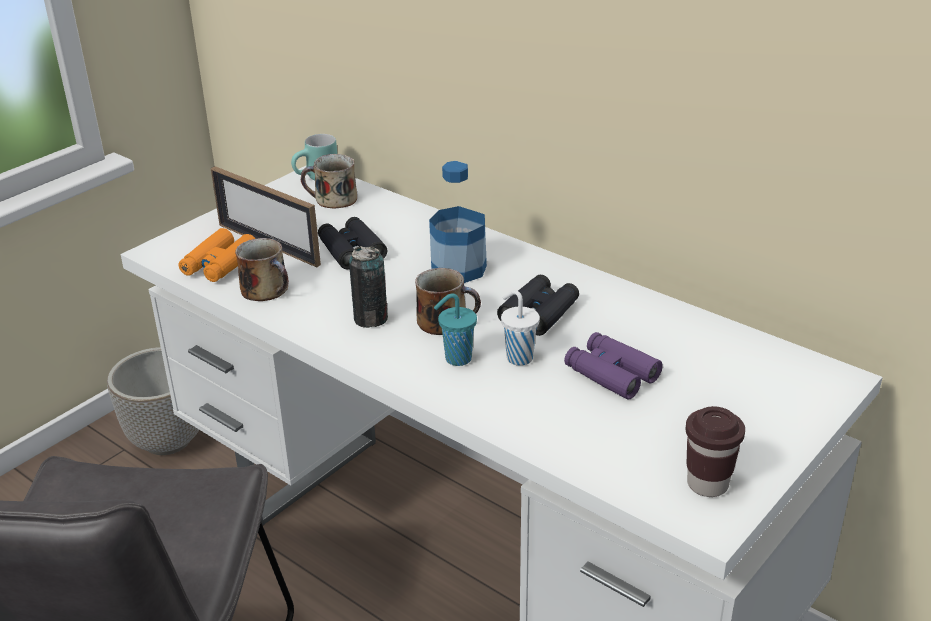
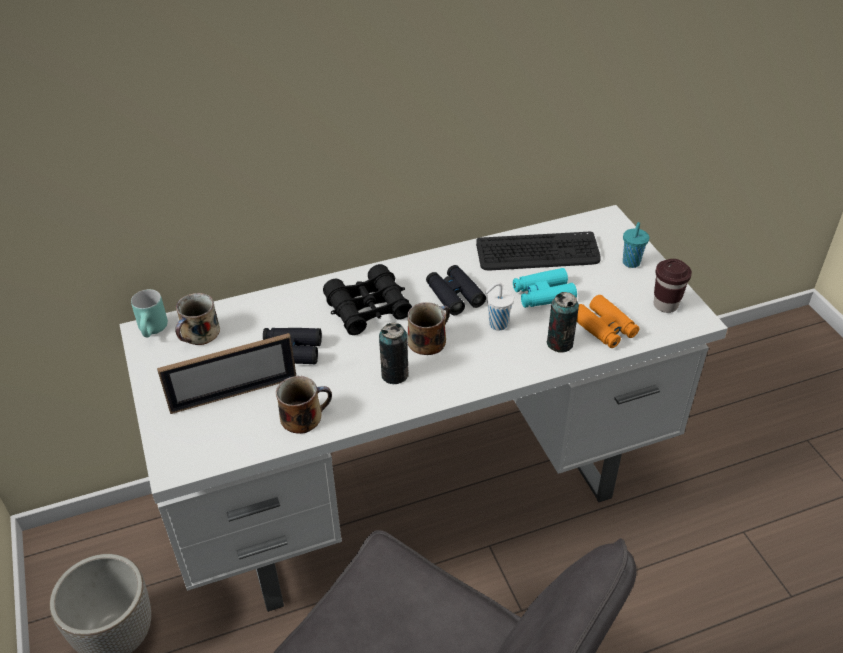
camera: 60 degrees left, 10 degrees up
(219, 264) = (237, 433): orange binoculars -> orange binoculars (604, 328)
(456, 359) = (477, 352): turquoise cup -> turquoise cup (631, 263)
(459, 268) = (368, 308): bottle -> black binoculars
(531, 414) = (559, 343): none -> can
(611, 373) = (543, 294): purple binoculars -> turquoise binoculars
(688, 345) = (537, 253): none -> keyboard

